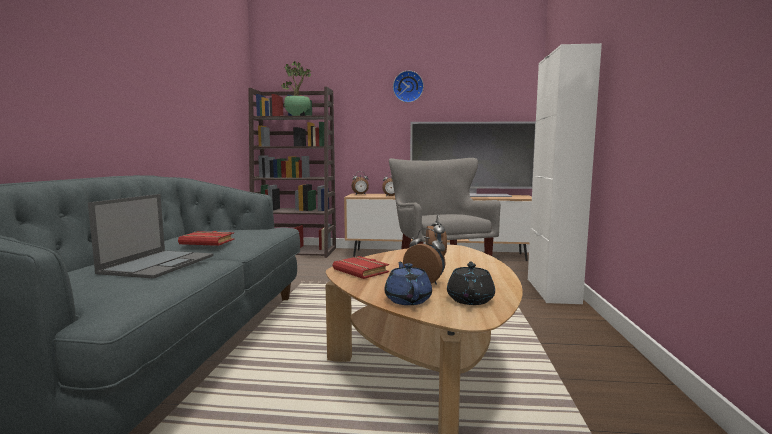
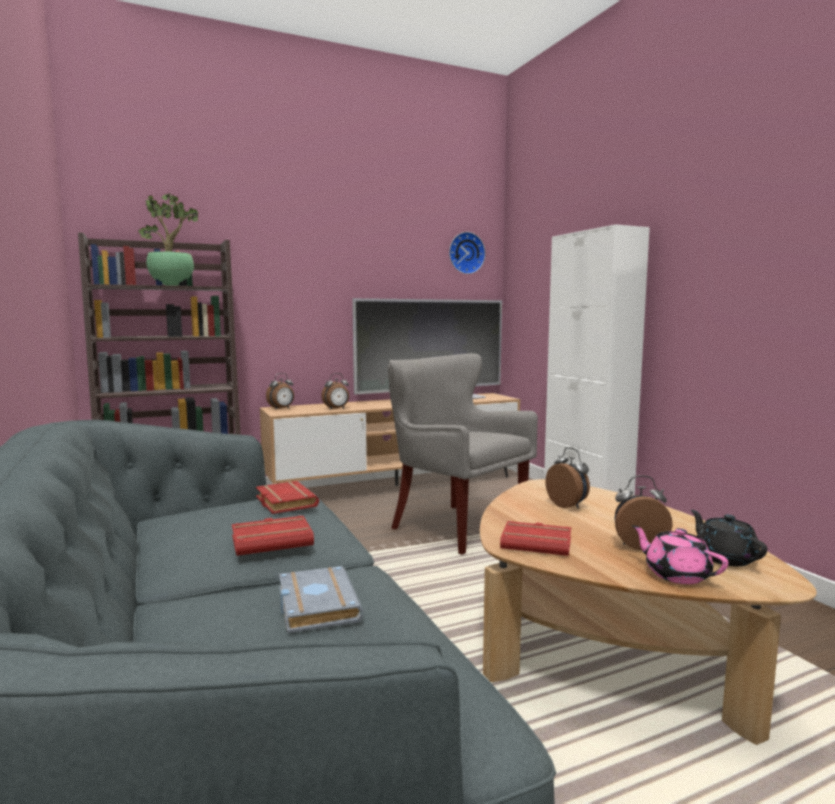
camera: 30 degrees left, 0 degrees up
(159, 264) = (314, 605): laptop -> grey book
(254, 230) = (283, 502): none -> red book
(408, 87) = (340, 246): wall clock -> wall clock (465, 253)
(408, 299) = (676, 574): blue teapot -> pink teapot

